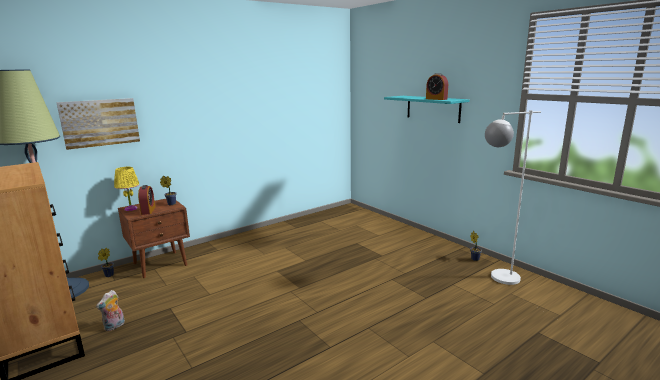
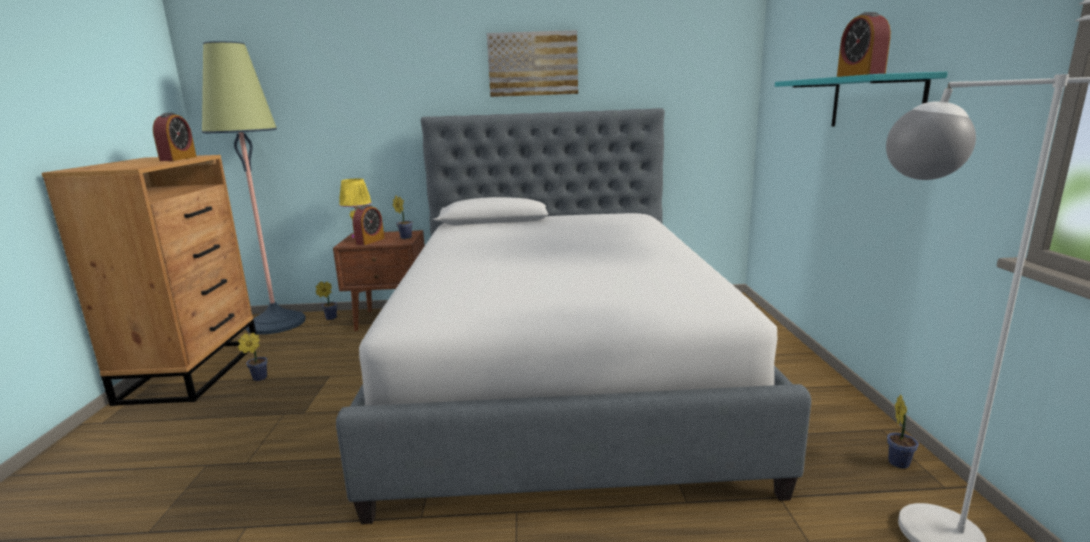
camera: 35 degrees right, 0 degrees up
(22, 170) = (178, 159): none -> alarm clock
(100, 122) = (335, 117): picture -> picture (533, 64)
(114, 326) = (258, 378): plush toy -> potted plant
(309, 264) = (558, 371): none -> bed

